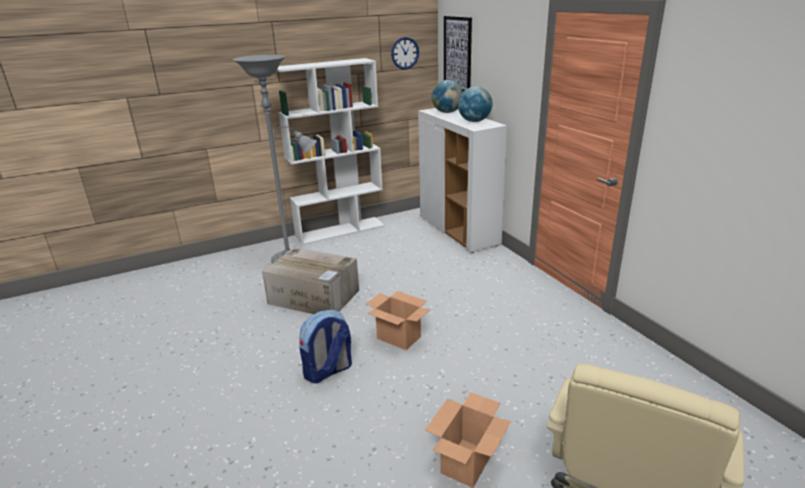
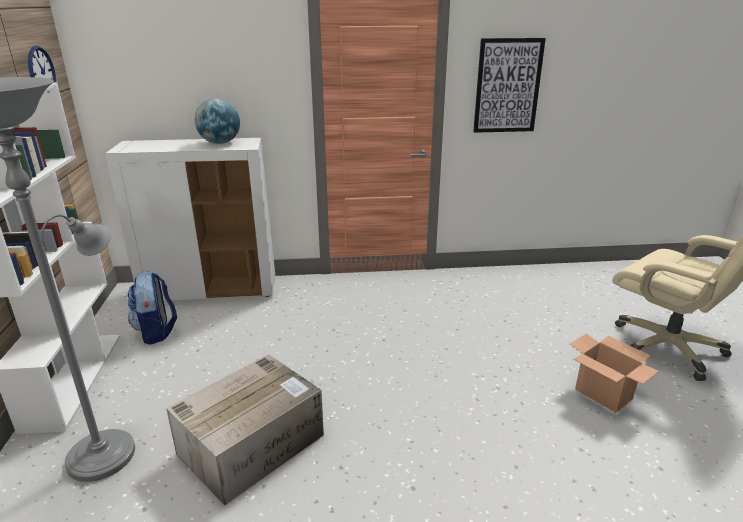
camera: 70 degrees left, 0 degrees up
(328, 371) = (440, 461): backpack -> backpack (157, 332)
(398, 337) = (401, 389): cardboard box -> none
(447, 112) = (153, 145): globe -> none
(457, 54) = (126, 65): picture -> picture (507, 86)

